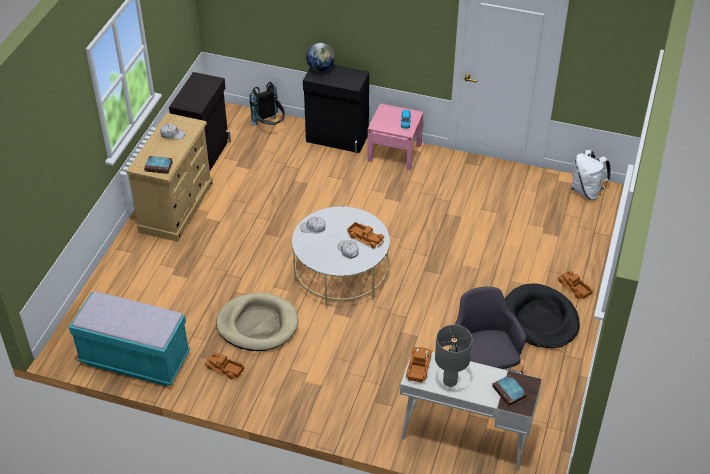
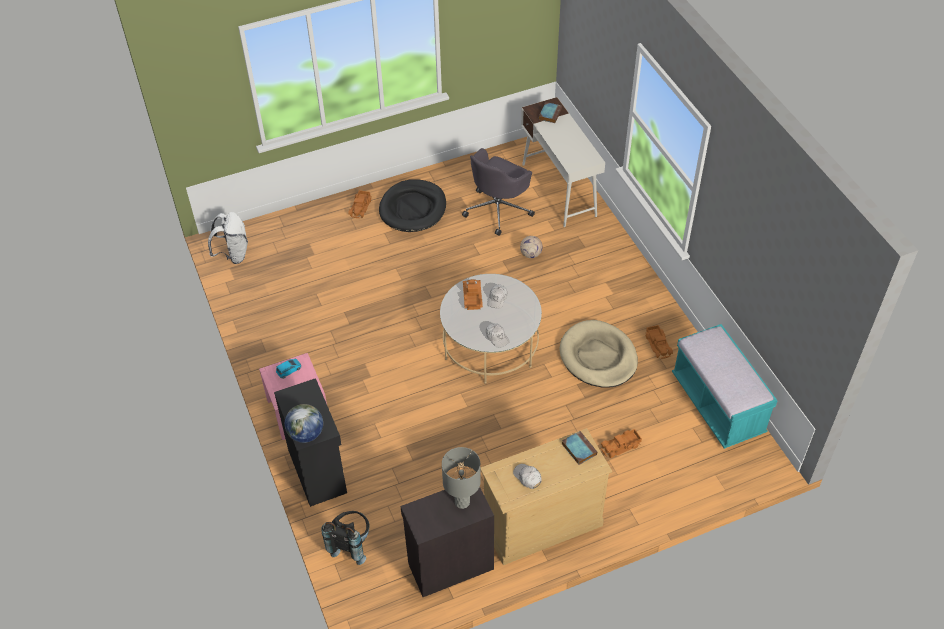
camera: 130 degrees left, 5 degrees up
(405, 359) = (531, 254): none -> football
(418, 367) = (582, 162): toy truck -> toy truck (621, 446)
(450, 381) = (574, 142): grey table lamp -> grey table lamp (462, 502)

